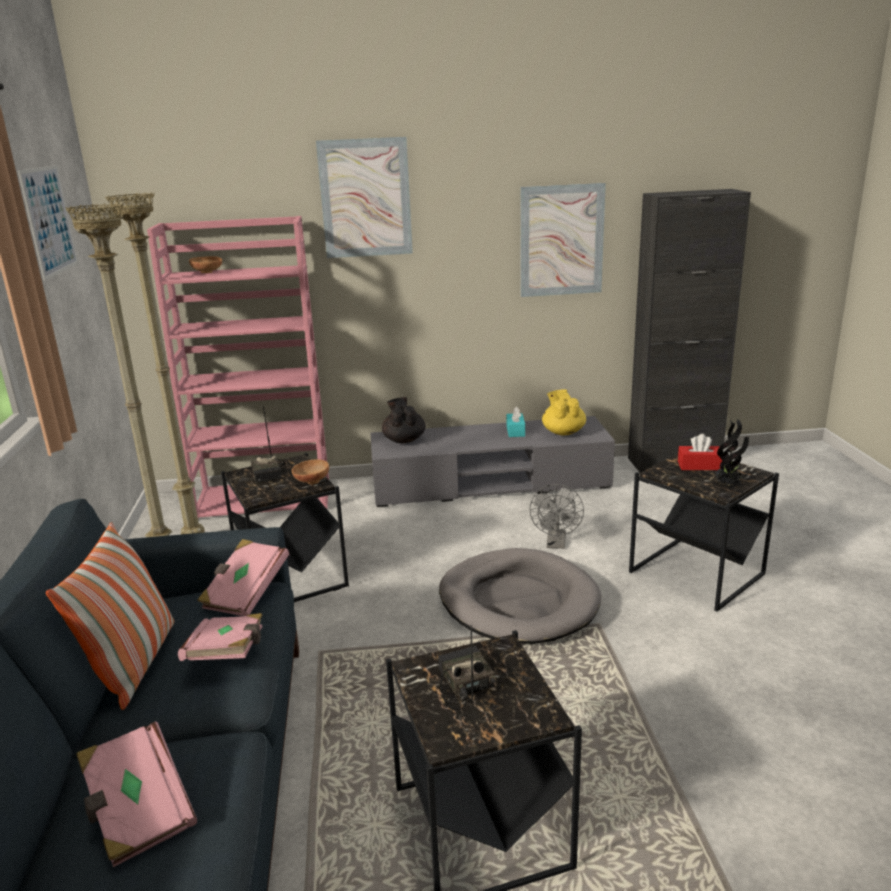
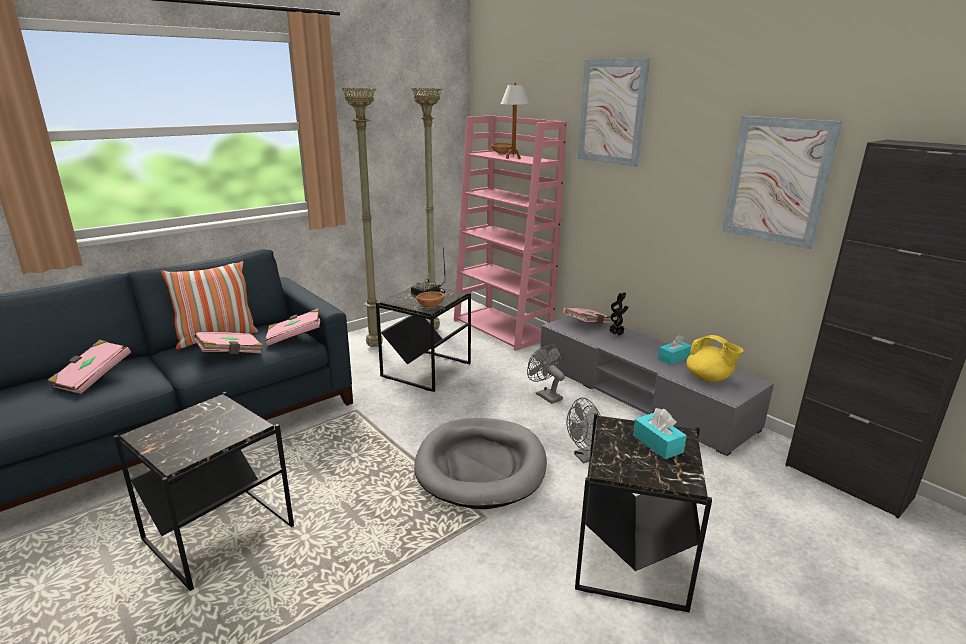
camera: 55 degrees right, 0 degrees up
(49, 221) = (398, 101): picture -> none
(243, 273) = (513, 158): none -> table lamp
(404, 440) = (587, 324): black teapot -> pink book
(436, 526) = (545, 395): none -> grey fan
(463, 683) = (204, 423): radio -> none
(563, 432) = (709, 378): yellow teapot -> yellow teapot turned 90 degrees clockwise
(699, 466) = (657, 444): red tissue box -> turquoise tissue box
(728, 484) = (633, 470): potted plant -> potted plant (616, 335)

